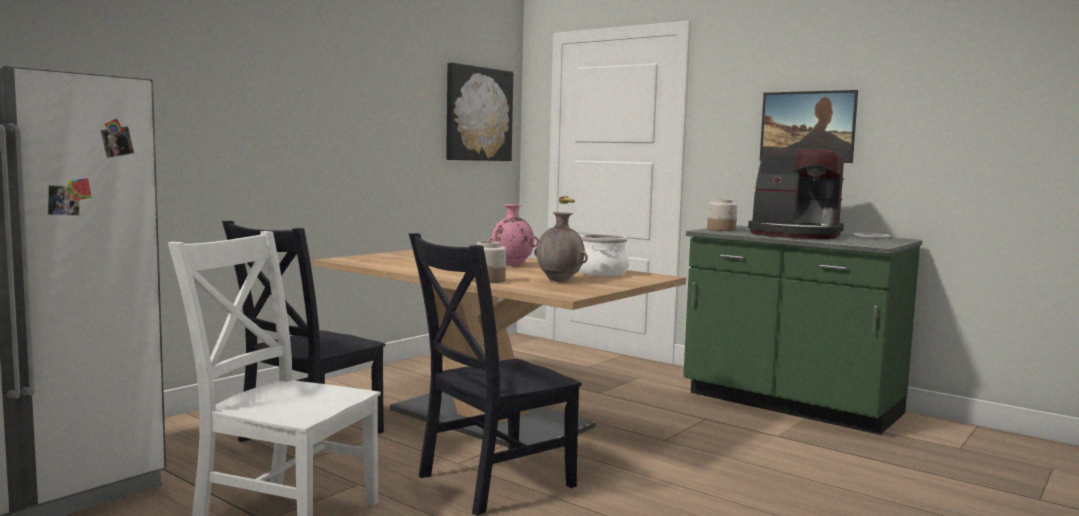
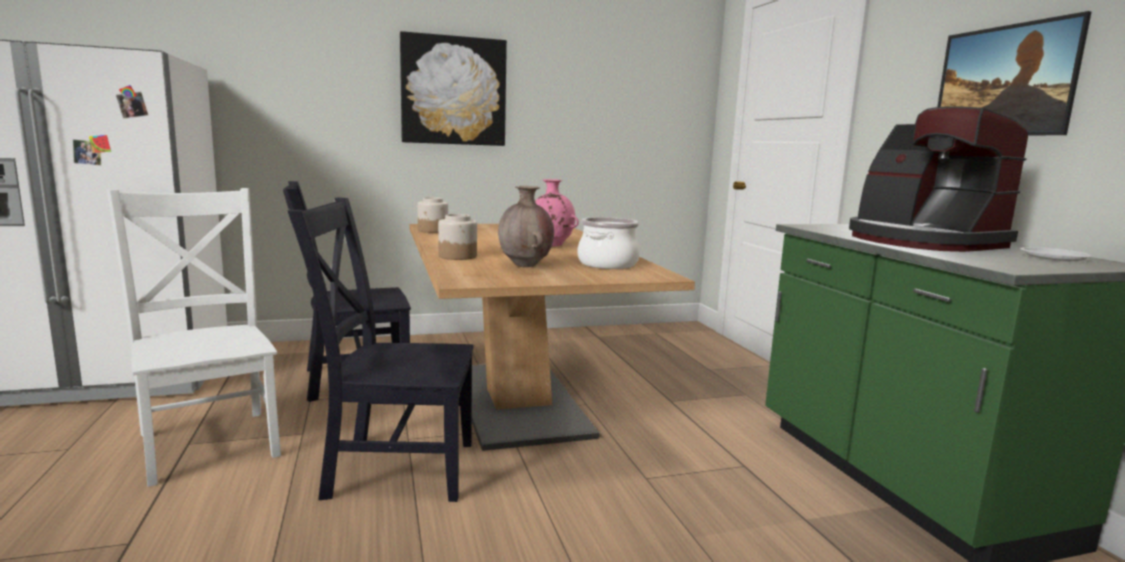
camera: 35 degrees right, 5 degrees up
(478, 114) = (654, 92): picture -> picture (453, 91)
(721, 229) = (833, 227): jar -> jar (433, 230)

